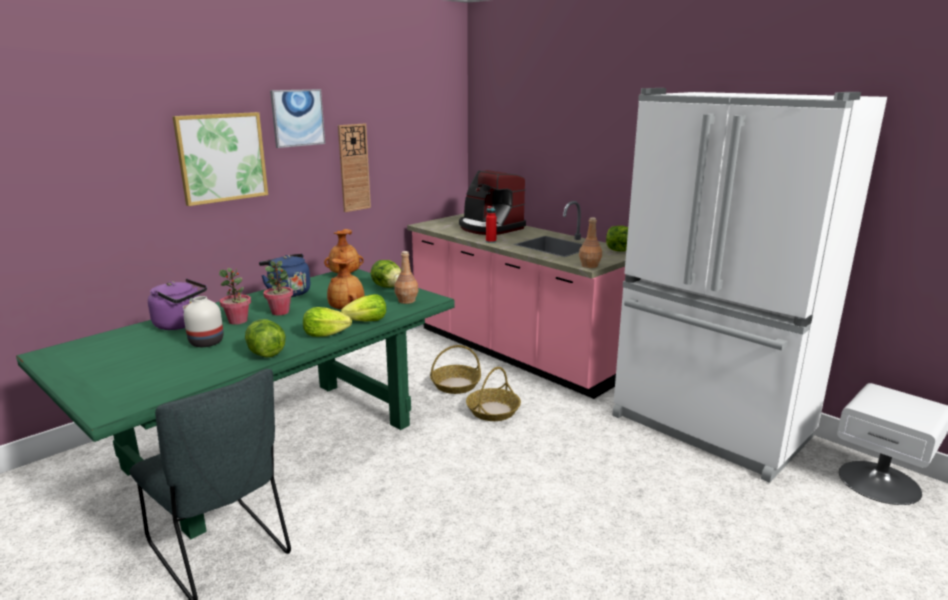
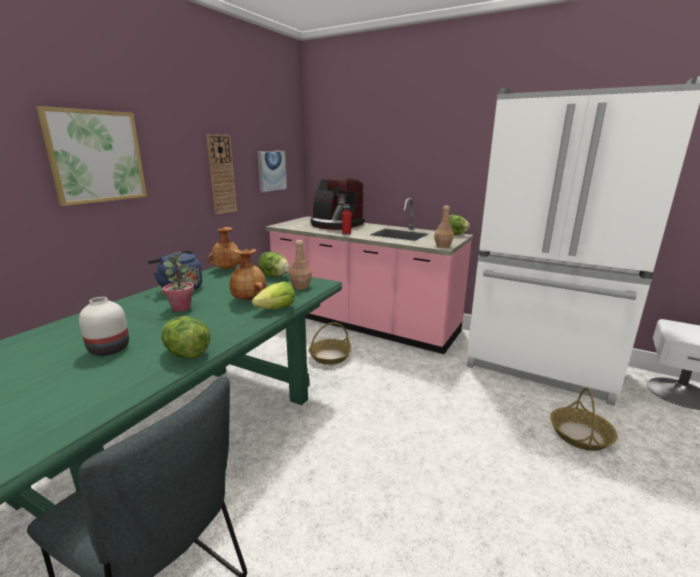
camera: 15 degrees left, 0 degrees up
(181, 324) = (70, 331): purple kettle -> none
(238, 321) = (138, 321): potted plant -> none
(297, 118) = (170, 123): picture -> picture (271, 171)
(325, 334) = (242, 326): lettuce -> none
(493, 411) = (372, 375): basket -> basket (580, 435)

